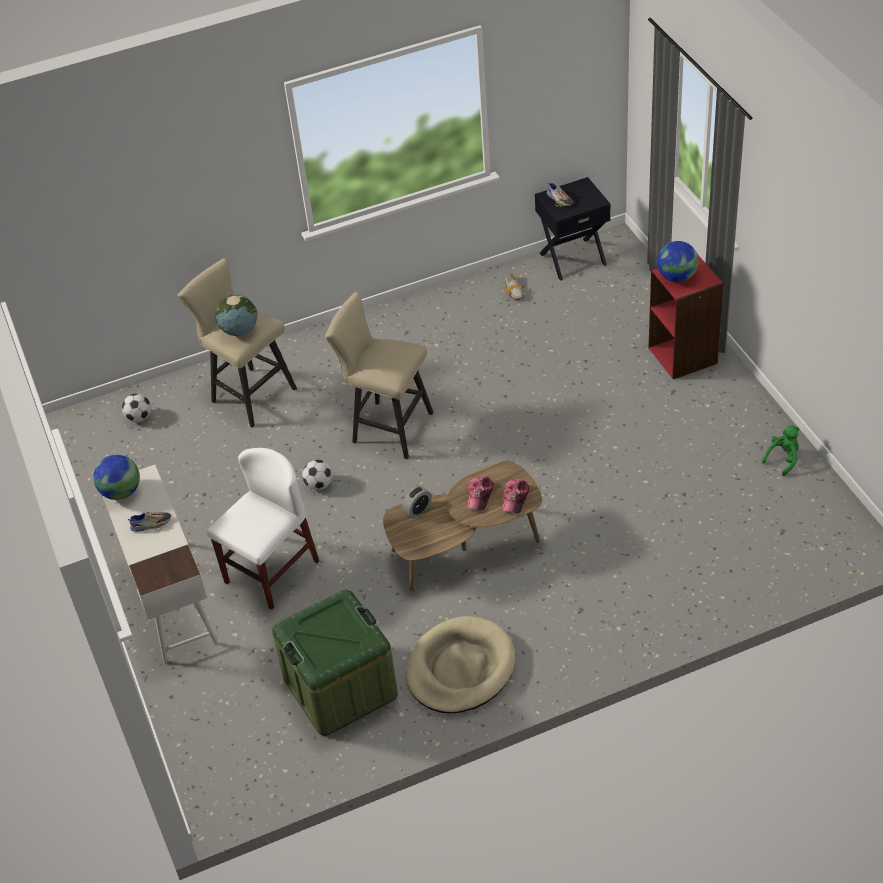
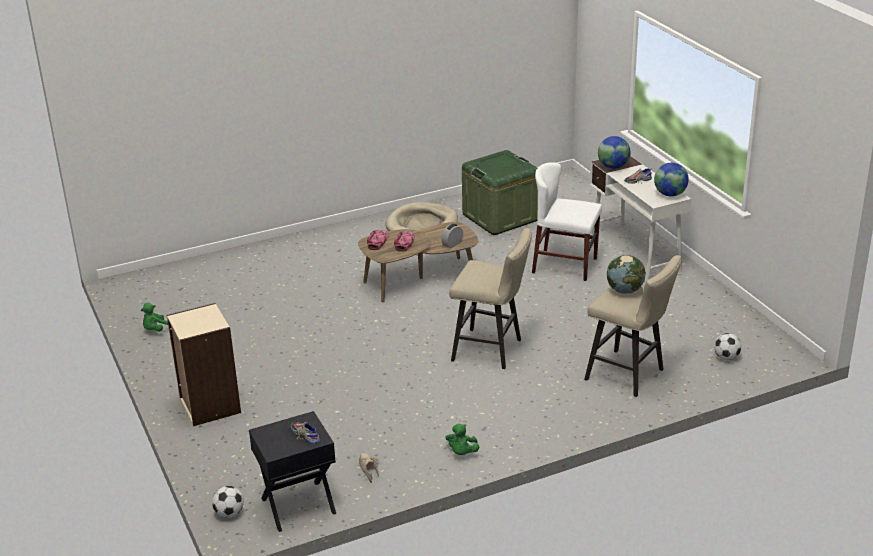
camera: 175 degrees right, 15 degrees down
(271, 572) = (565, 265): white chair -> white chair turned 75 degrees clockwise
(319, 484) = (542, 313): football -> football (229, 513)
(429, 308) = (462, 452): none -> green plush toy
(676, 277) = (208, 320): globe -> globe (613, 167)
(683, 355) = (209, 406): red bookcase -> beige bookcase

